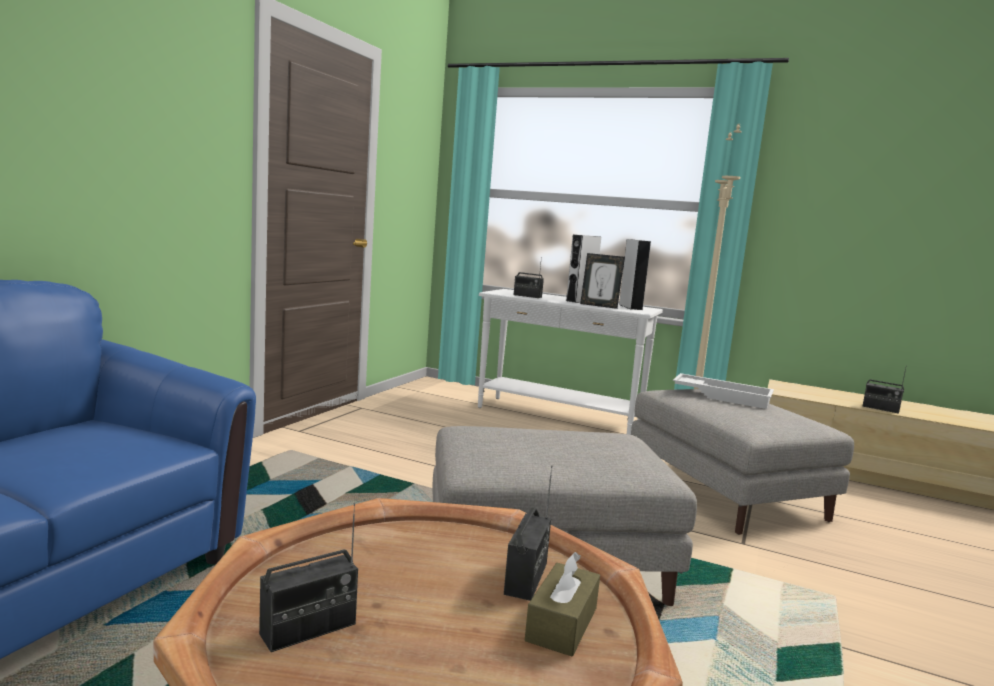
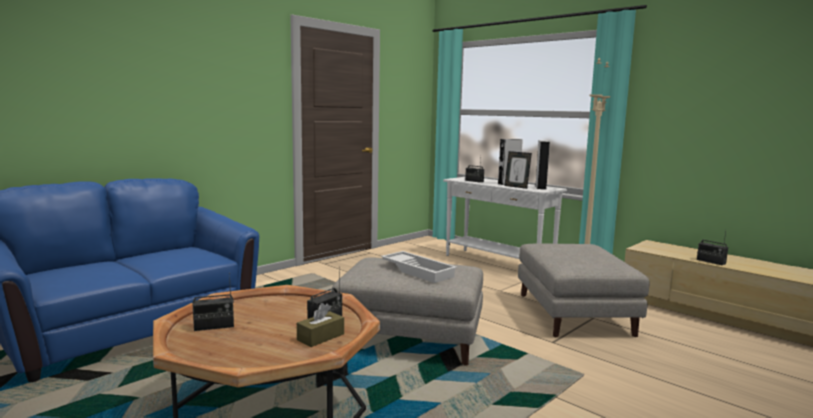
camera: 20 degrees right, 0 degrees up
(722, 396) = (574, 248): white tray -> white tray (419, 271)

